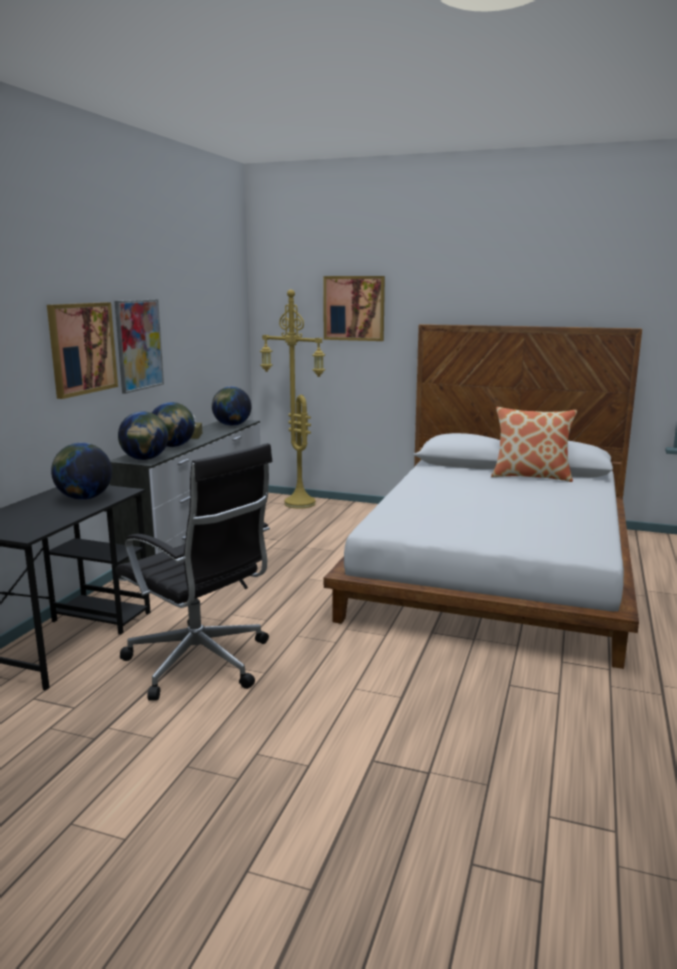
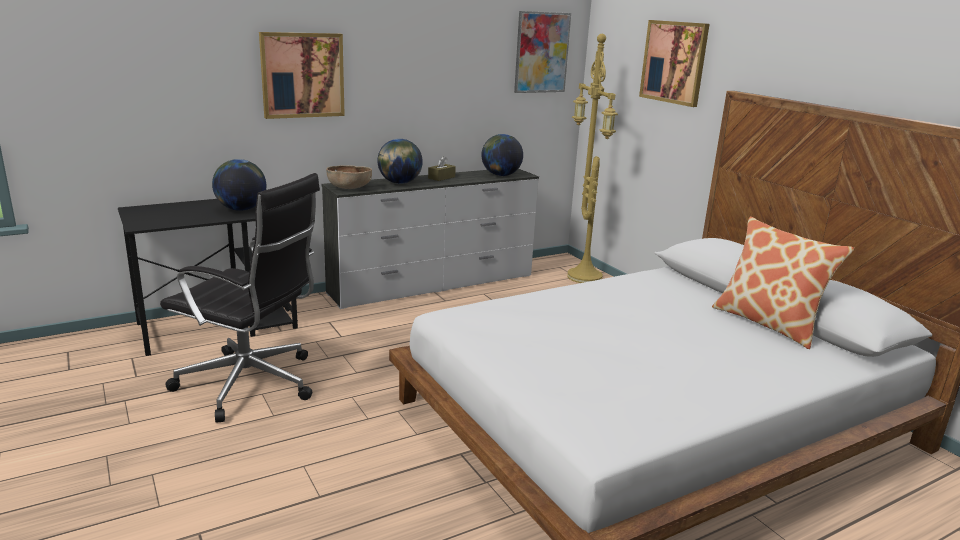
camera: 40 degrees right, 5 degrees up
(139, 345) = (386, 78): picture -> picture (541, 52)
(145, 459) = (349, 188): globe -> brown bowl
(201, 664) = (251, 384): black office chair -> black office chair turned 60 degrees counterclockwise

